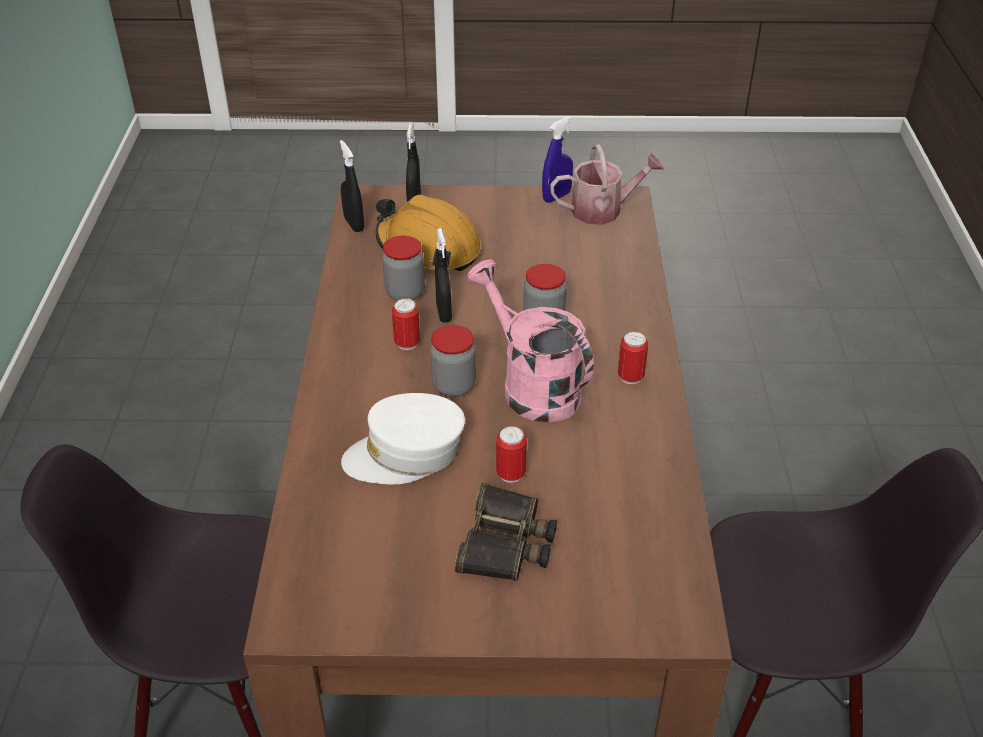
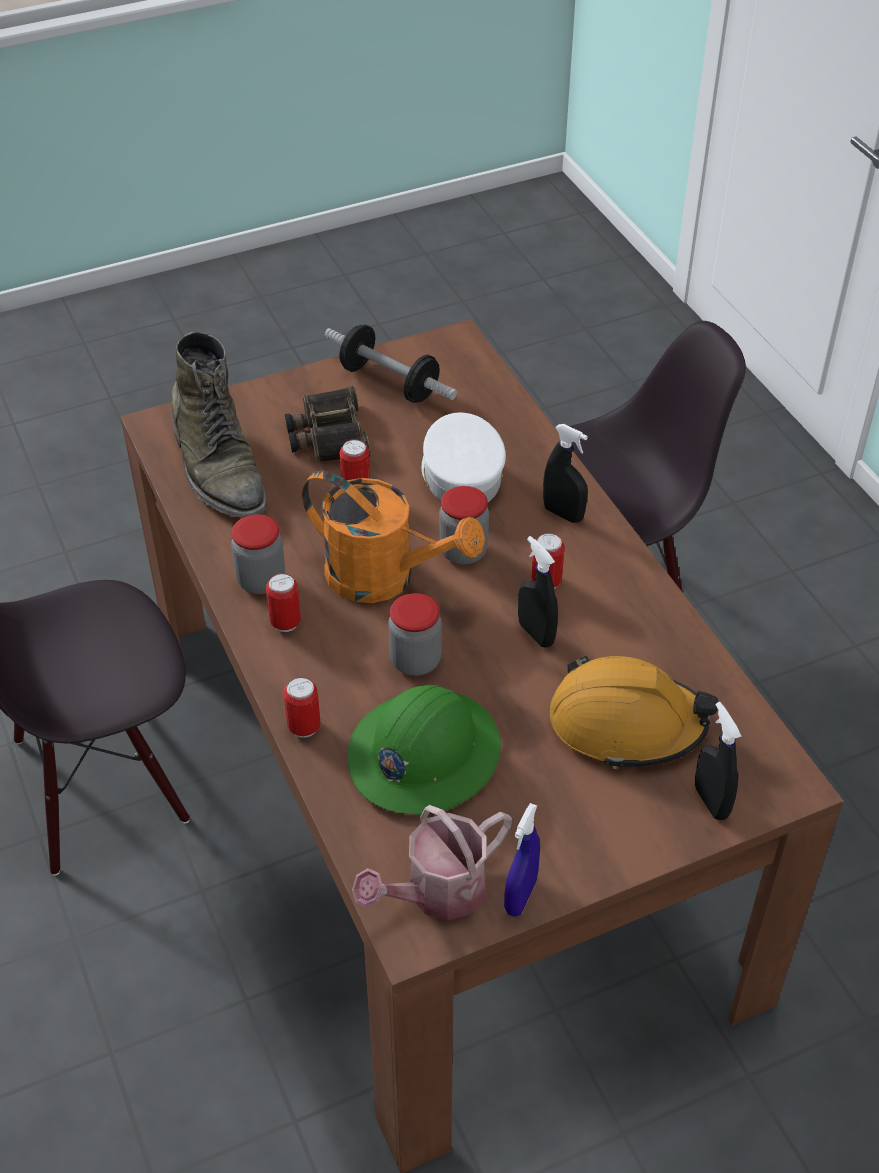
camera: 155 degrees right, 5 degrees up
(354, 224) = (753, 730): black spray bottle -> black spray bottle (563, 514)
(402, 589) = (389, 382): none -> dumbbell
(405, 293) = (600, 645): jar -> jar (261, 580)
(406, 454) = (460, 474): white cap -> white cap turned 60 degrees counterclockwise
(531, 385) = (385, 578): pink watering can -> orange watering can
(572, 270) = (423, 754): none -> green hard hat
(637, 545) = (218, 466): none -> green boot
(646, 306) = (304, 727): none -> can

